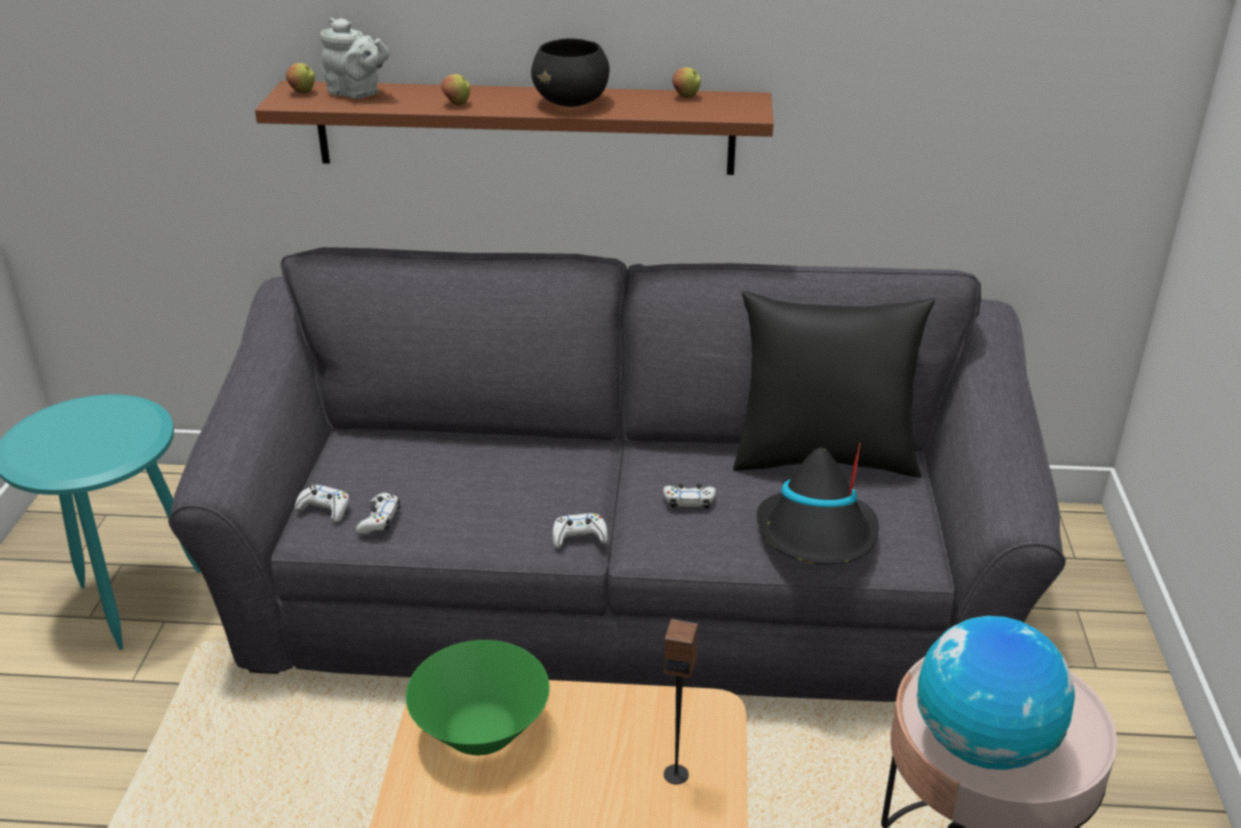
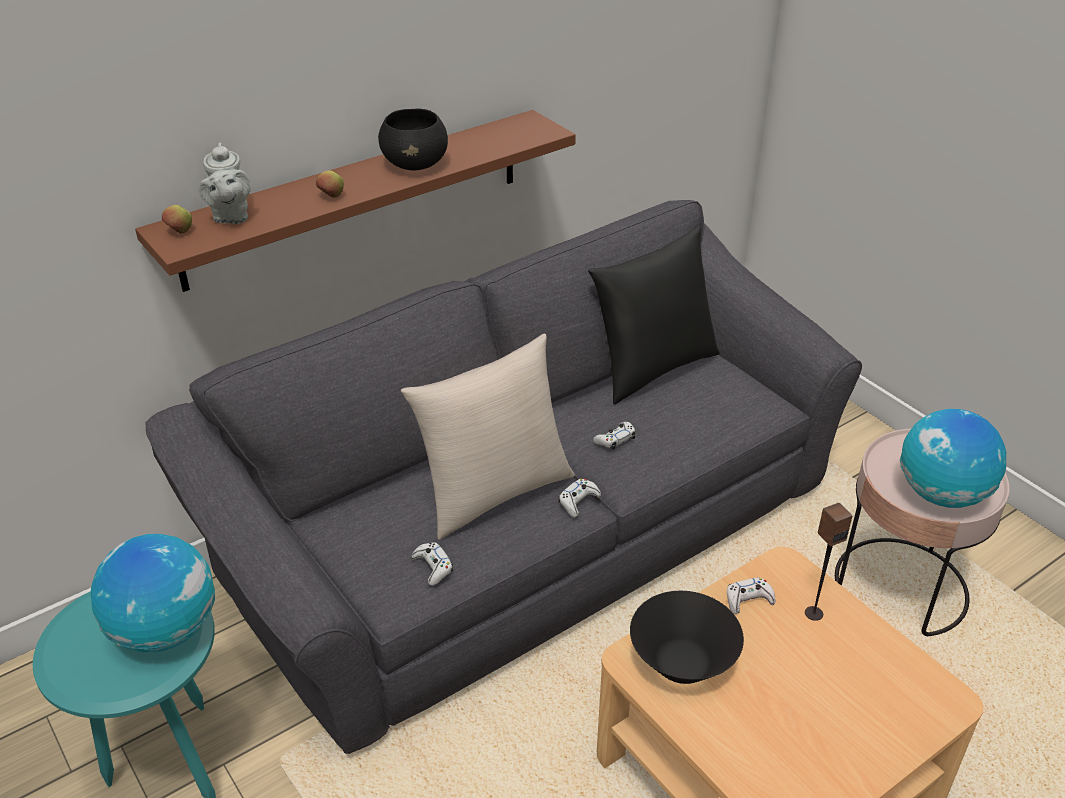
camera: 40 degrees left, 5 degrees up
(113, 445) = (164, 630): none -> globe
(324, 509) = (380, 583): white game controller -> white game controller (748, 600)
(357, 93) = (230, 216): grey teapot -> grey teapot turned 90 degrees clockwise
(481, 731) = (682, 663): green bowl -> black bowl
(513, 488) = (494, 492): none -> beige pillow
(686, 97) = (485, 132): apple -> none
(817, 535) = (712, 421): black hat -> none

